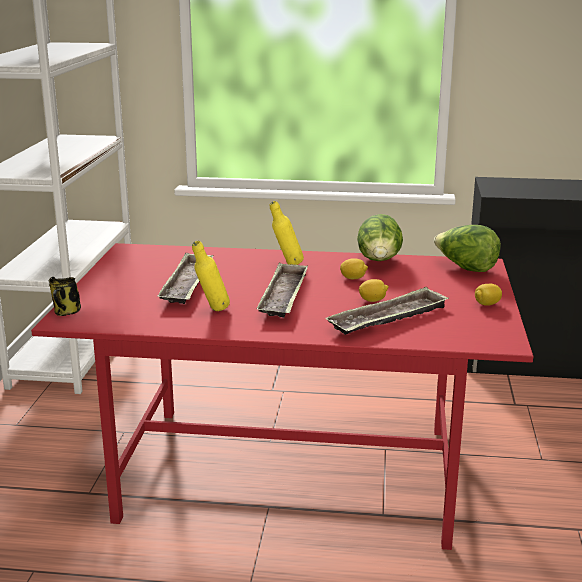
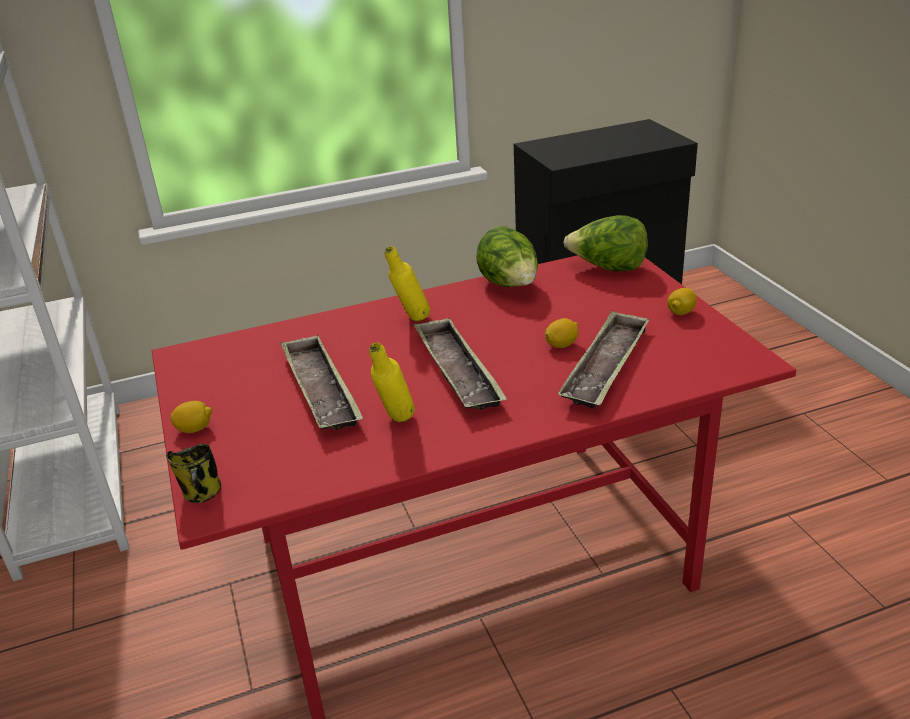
camera: 25 degrees left, 10 degrees up
(353, 278) = (507, 318): lemon -> lemon (195, 429)

